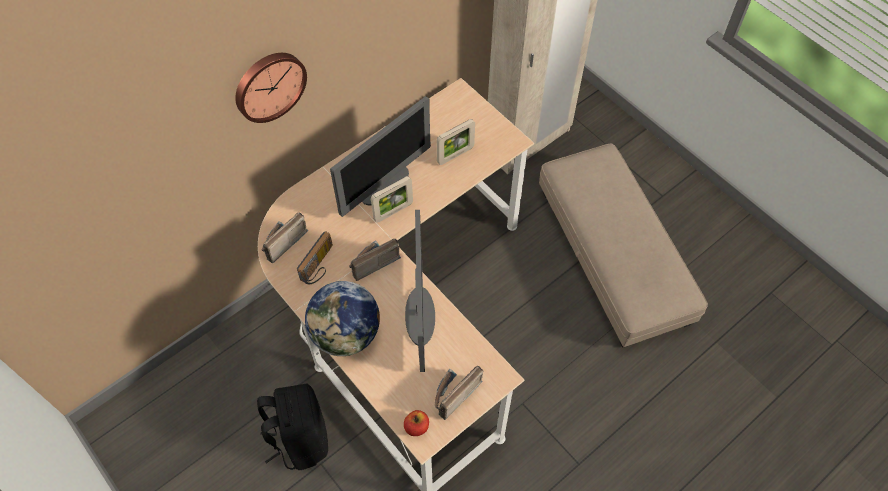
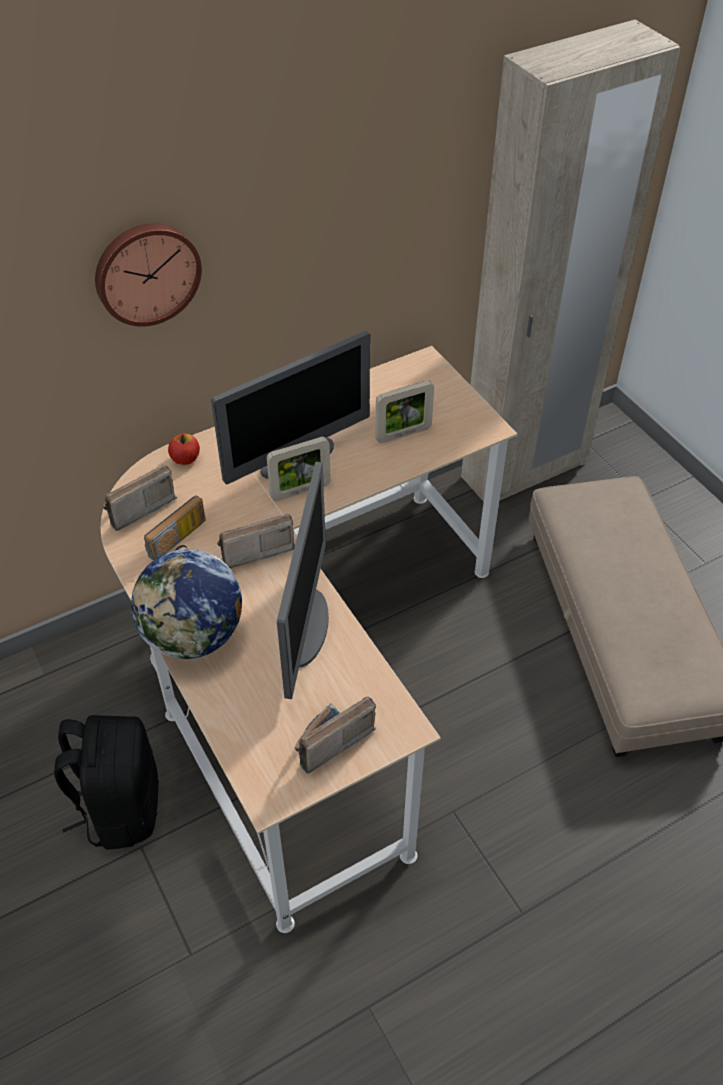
camera: 10 degrees right, 10 degrees down
(417, 427) = (263, 777): apple -> apple (185, 459)

